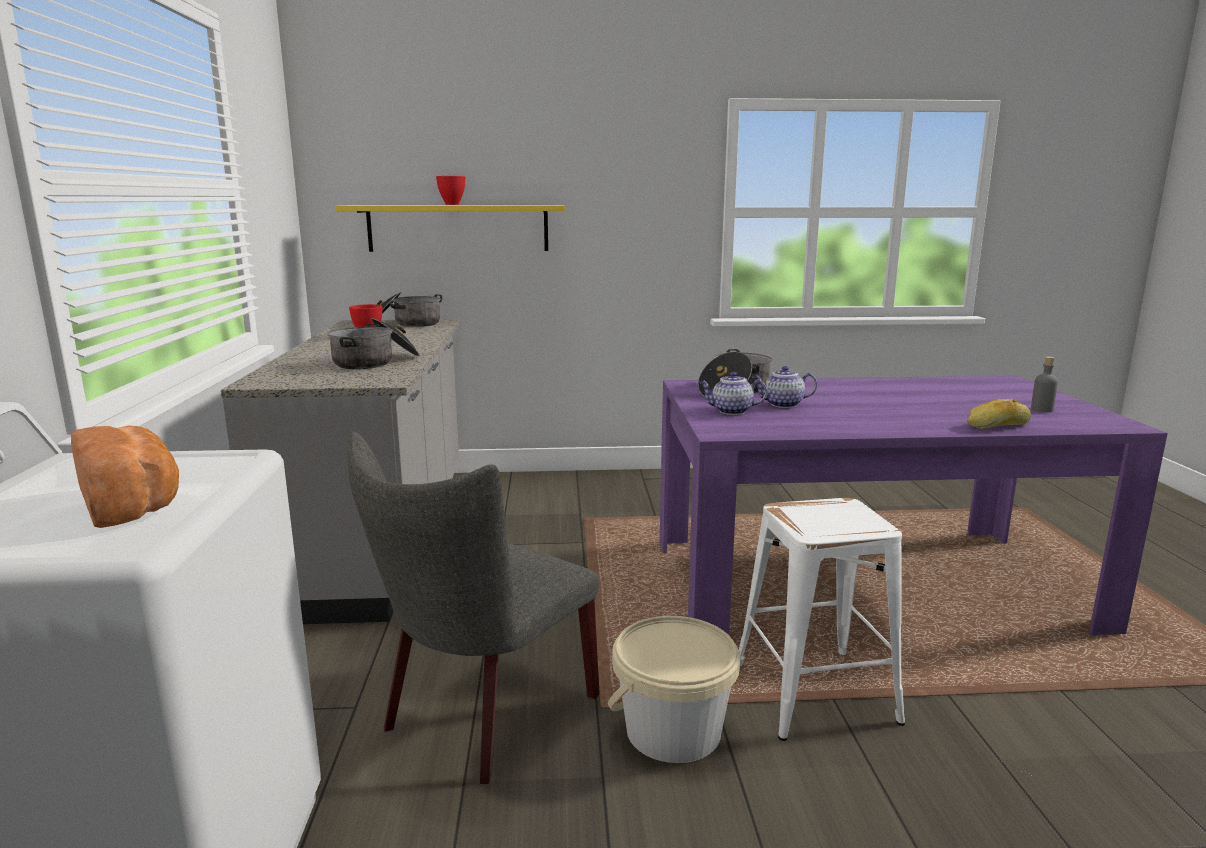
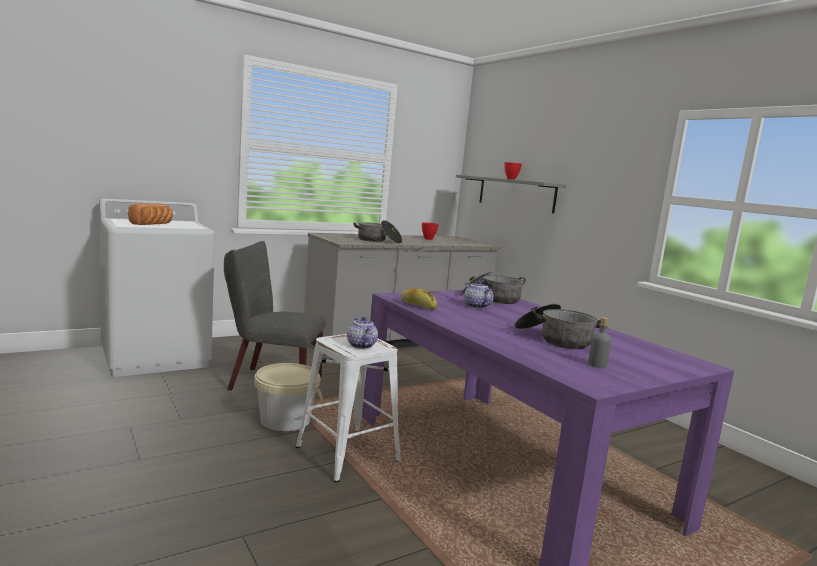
camera: 60 degrees right, 5 degrees down
(406, 324) = (467, 241): cooking pot -> cooking pot (554, 339)
(458, 228) = (516, 193): yellow shelf -> grey shelf
(731, 411) = (440, 298): teapot -> teapot (360, 345)
(997, 426) = (511, 348): bread -> bread (418, 306)

